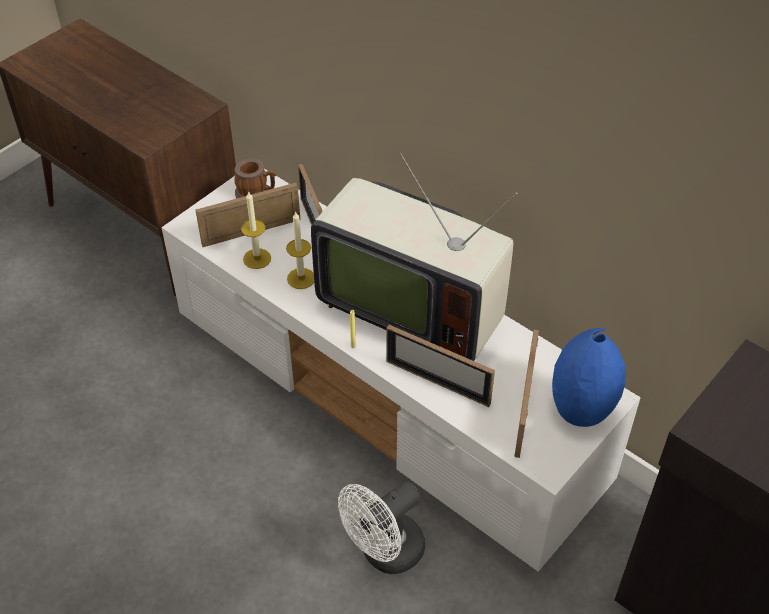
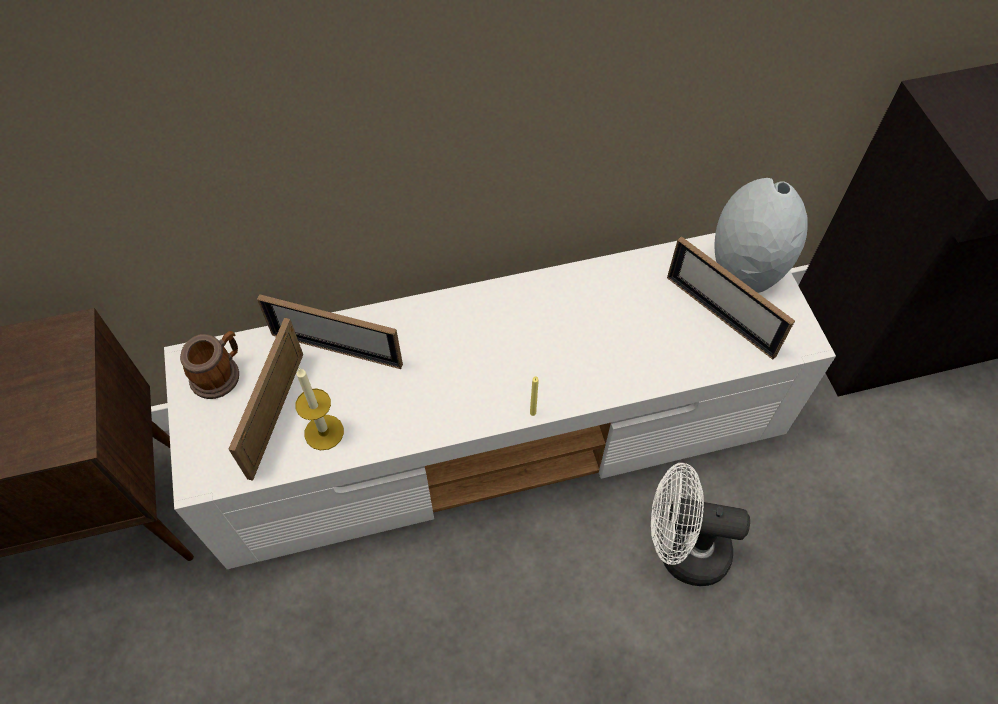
camera: 55 degrees left, 10 degrees up
(301, 278) = (393, 405): candle -> none
(384, 553) = (681, 550): white fan -> white fan turned 105 degrees clockwise
(411, 306) = (519, 327): television -> none
(437, 382) = (637, 366): picture frame -> none
(580, 406) = (746, 272): blue vase -> grey vase

